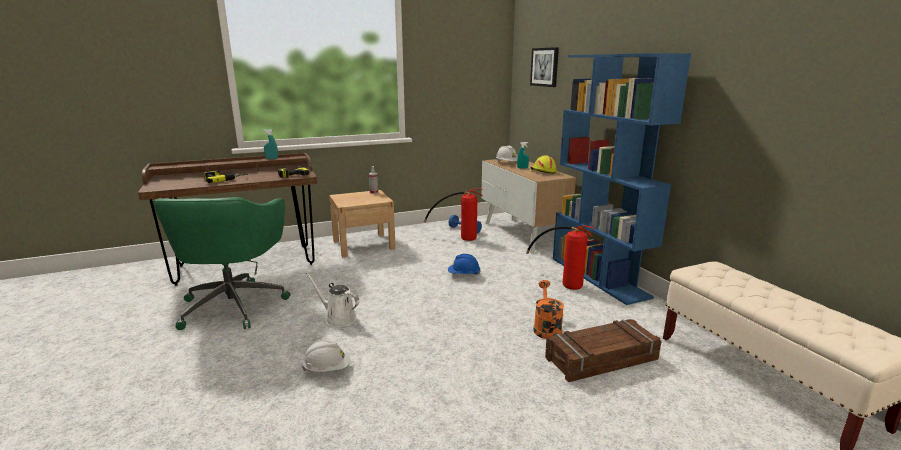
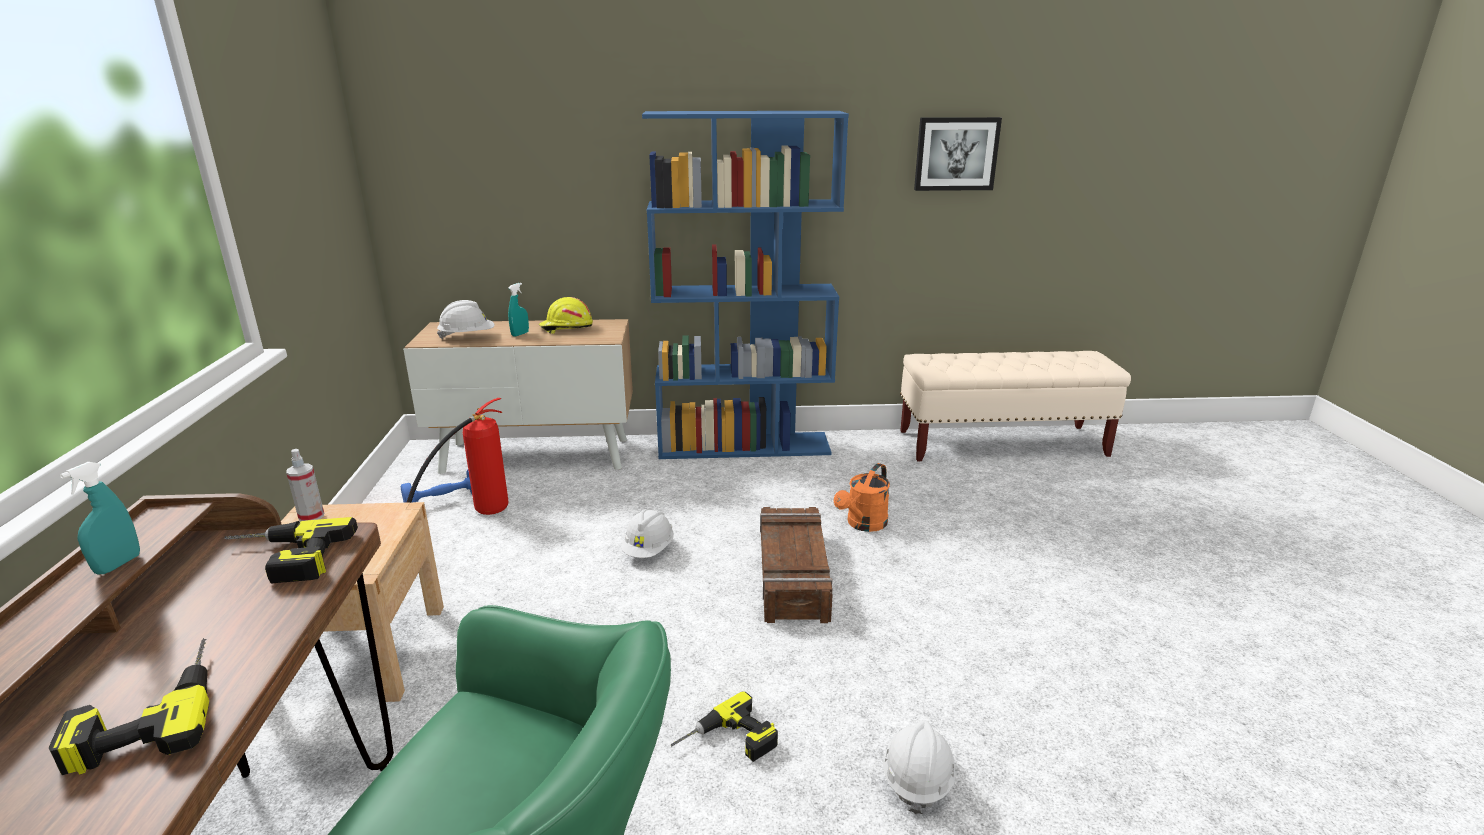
camera: 70 degrees left, 5 degrees up
(338, 318) = (727, 743): white watering can -> power drill
(463, 275) = (648, 550): blue hard hat -> white hard hat
(545, 67) = (486, 133): picture -> picture (956, 154)
(546, 328) = (863, 524): orange watering can -> orange watering can turned 75 degrees counterclockwise
(562, 282) = (740, 474): fire extinguisher -> none
(602, 359) = (949, 510): crate -> crate (794, 575)

